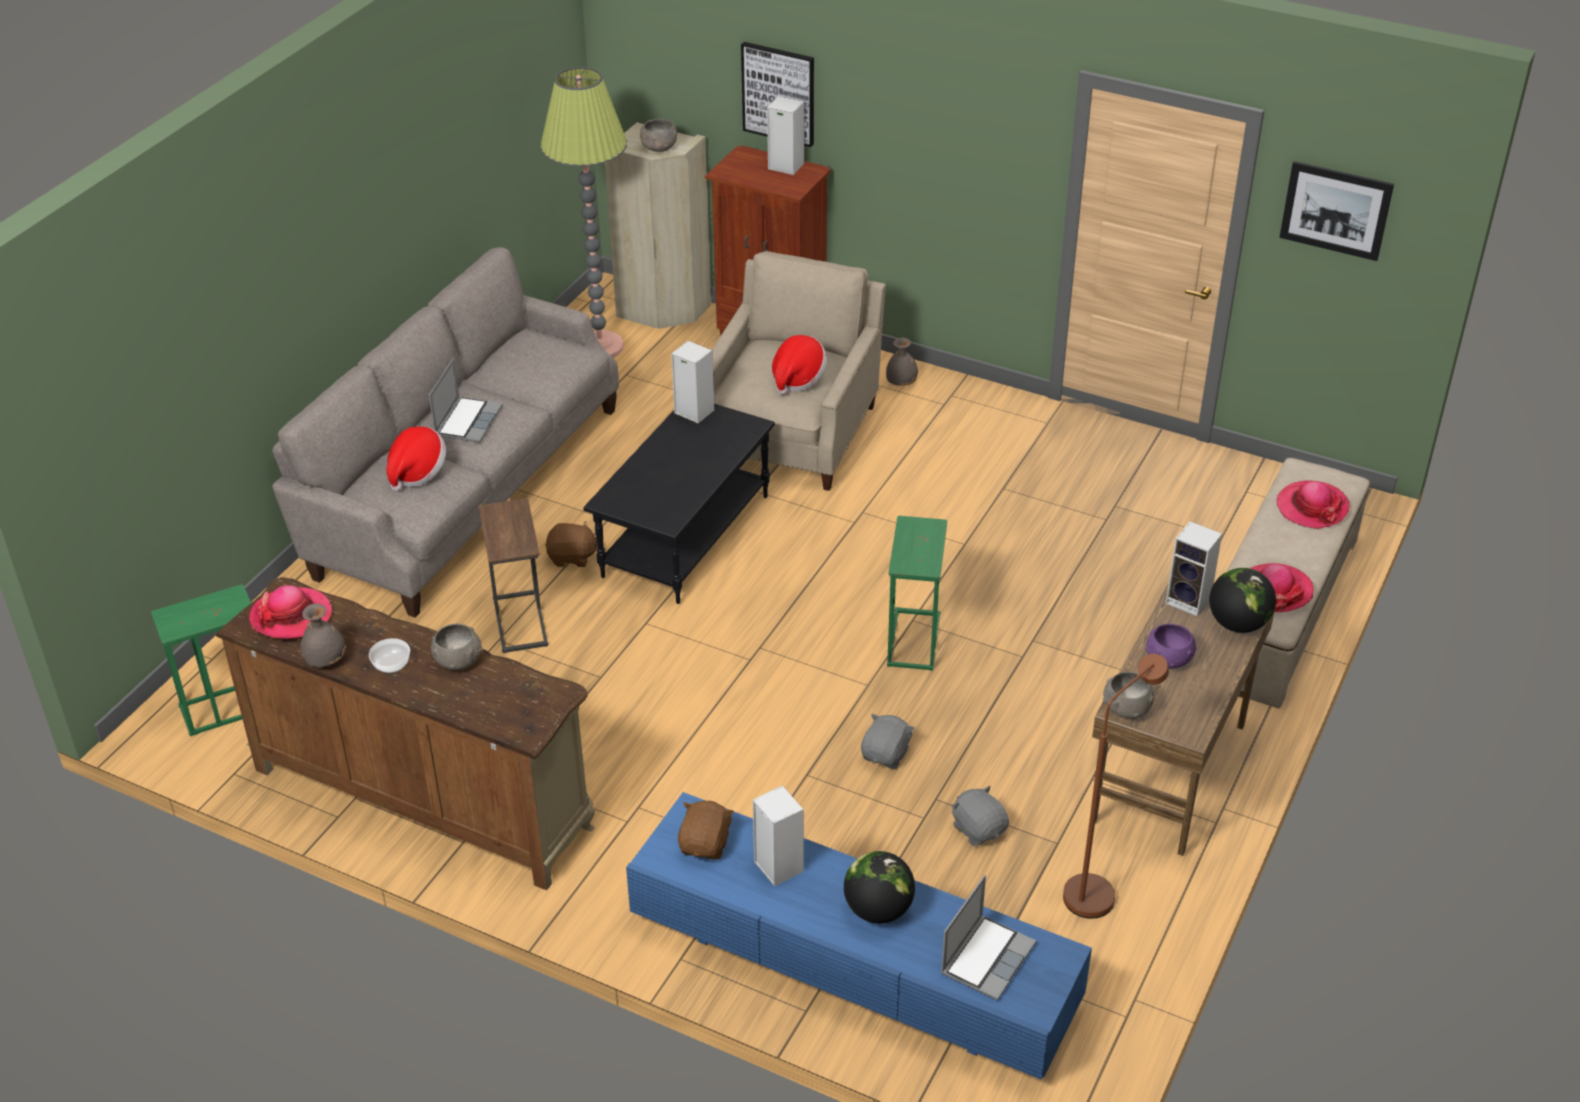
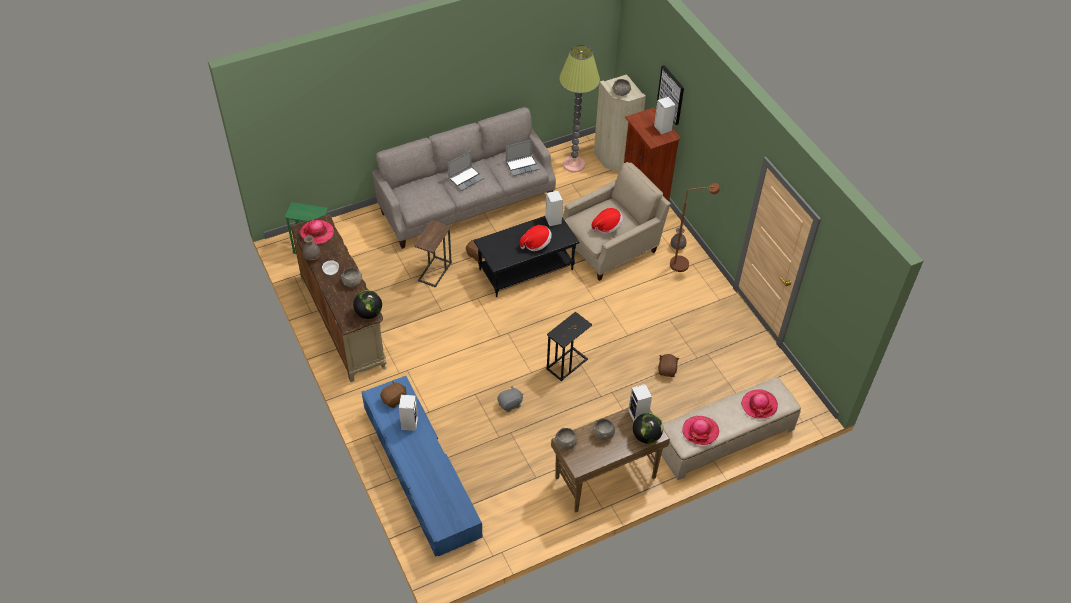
camera: 35 degrees right, 10 degrees up
(417, 472) = (428, 192): hat -> hat (536, 244)
(878, 910) = (425, 461): globe -> globe (369, 313)
(914, 640) = (567, 364): green side table -> black side table
(979, 829) = (513, 454): grey plush toy -> none
(987, 957) = (443, 502): laptop -> laptop (522, 165)
(1082, 561) = (667, 370): none -> brown plush toy
(1097, 890) = (531, 504): brown floor lamp -> brown floor lamp (684, 264)
(1168, 659) = (603, 433): purple bowl -> grey bowl
(1335, 210) = (836, 280): picture -> none

